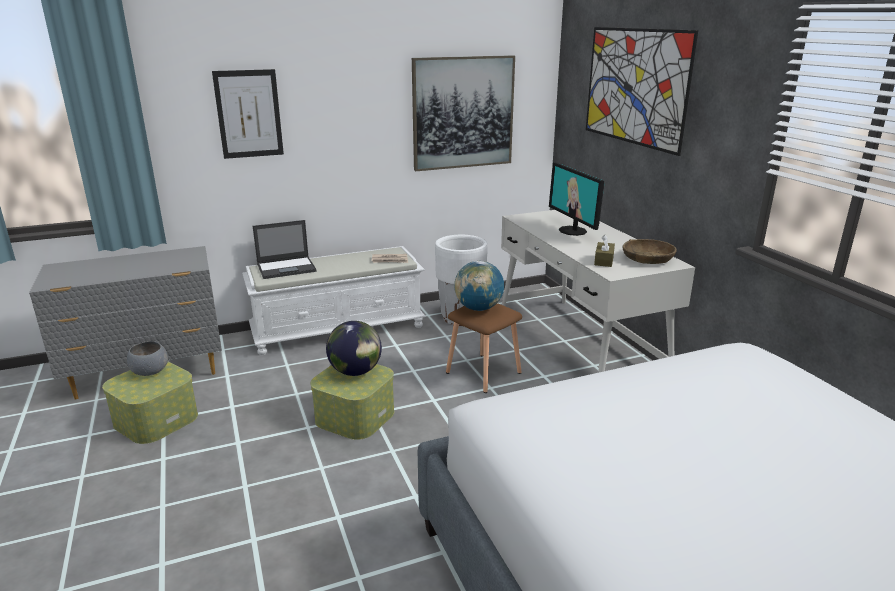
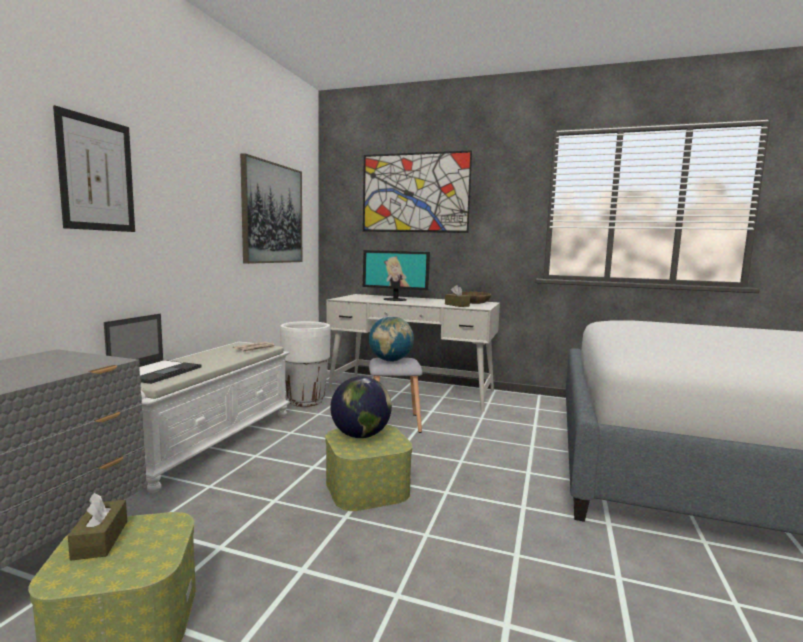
camera: 50 degrees left, 15 degrees down
(150, 372) = (100, 540): grey bowl -> brown tissue box
(482, 372) = (393, 423): brown stool -> grey stool

